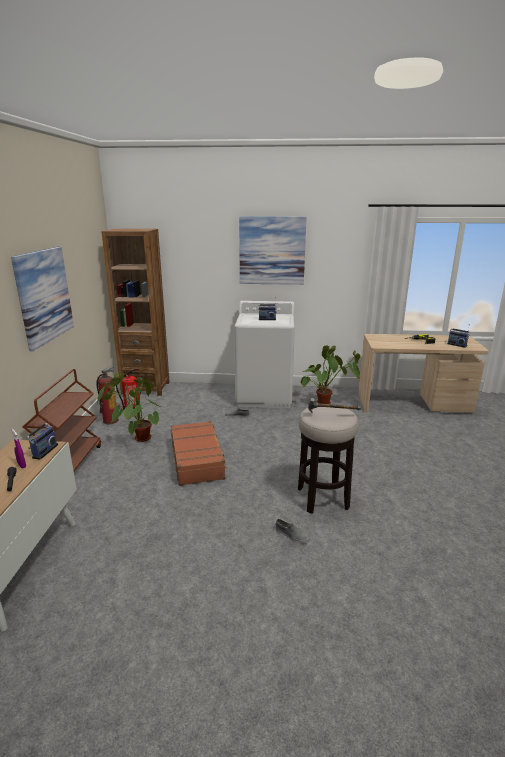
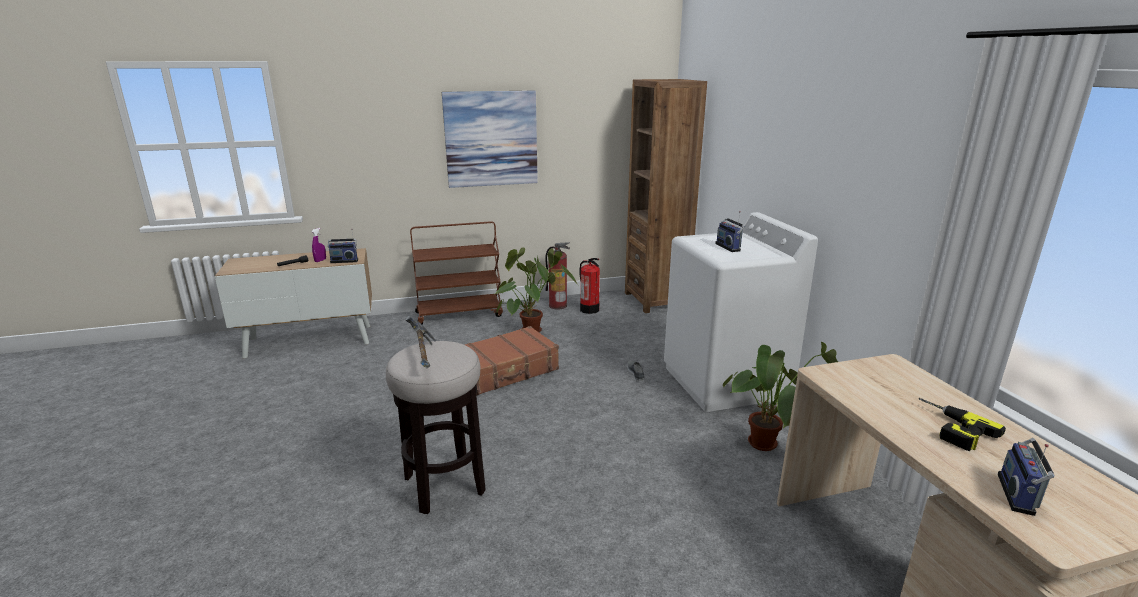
camera: 70 degrees right, 0 degrees up
(272, 250) = (812, 131): picture -> none
(291, 535) = (357, 470): grey shoe -> none

